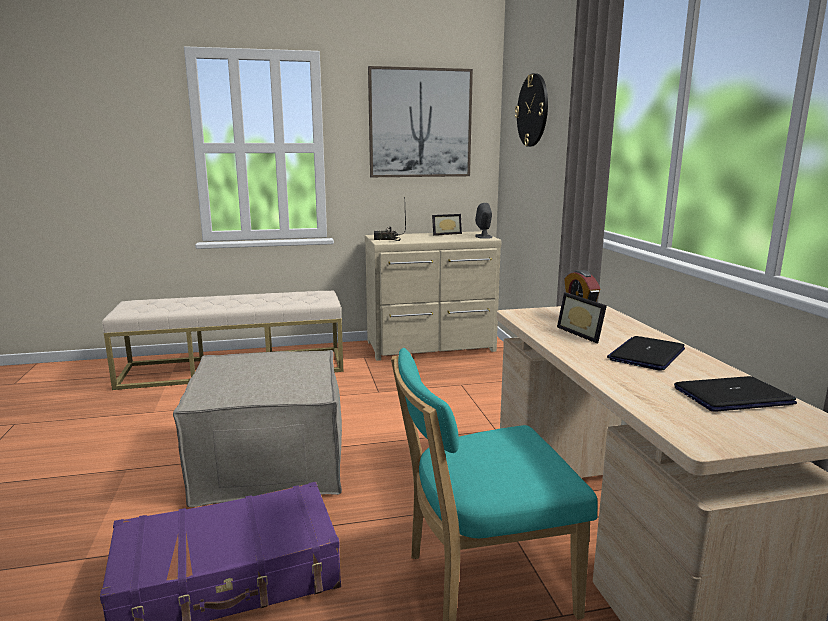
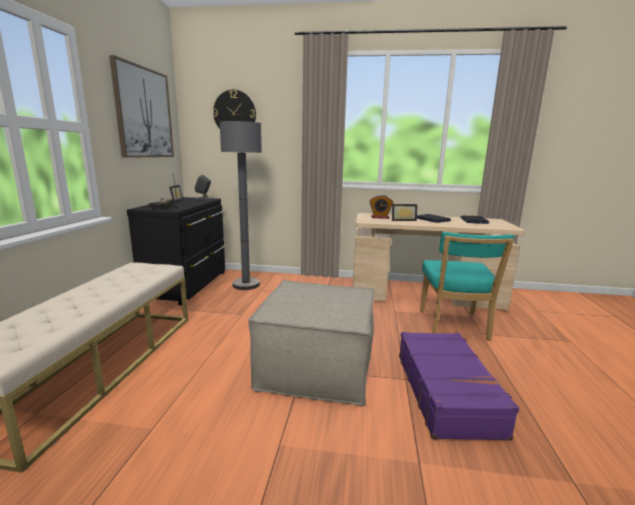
camera: 70 degrees left, 0 degrees up
(432, 347) = (189, 285): beige dresser -> black dresser
(471, 372) = (246, 285): none -> grey floor lamp

